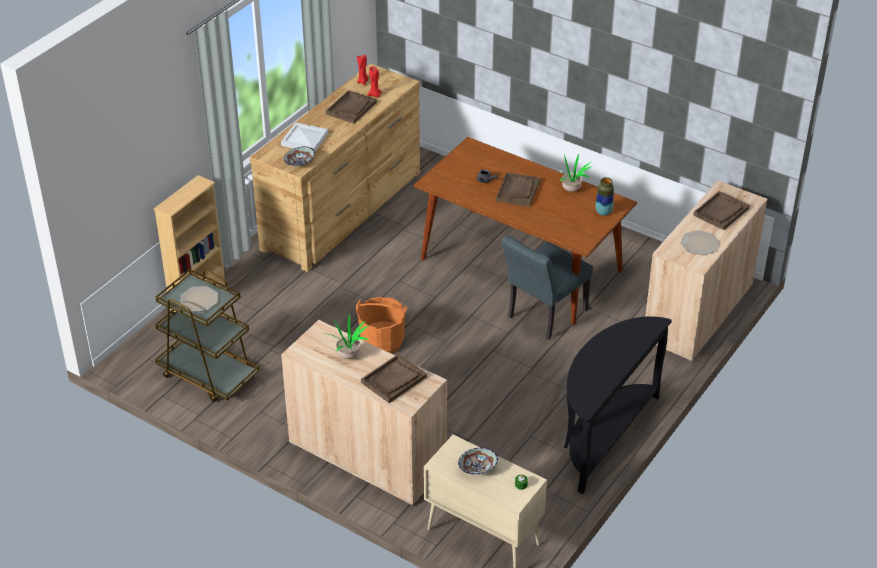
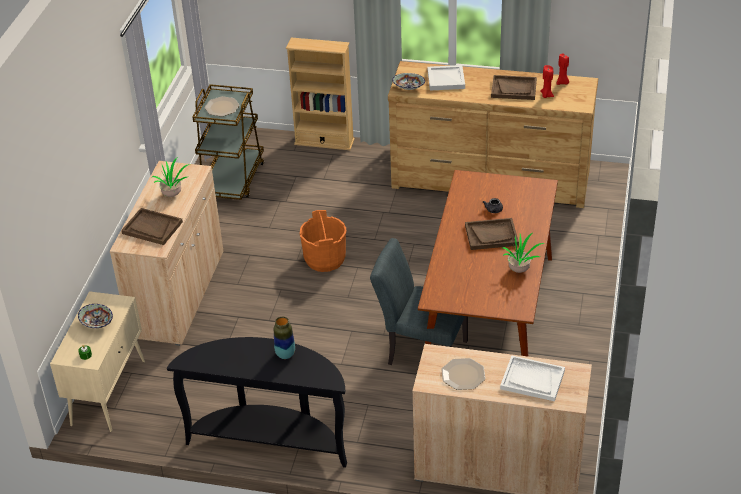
camera: 70 degrees right, 0 degrees up
(603, 212) = (497, 302): vase -> vase (285, 354)
(721, 212) = (532, 380): brown tray -> white tray

